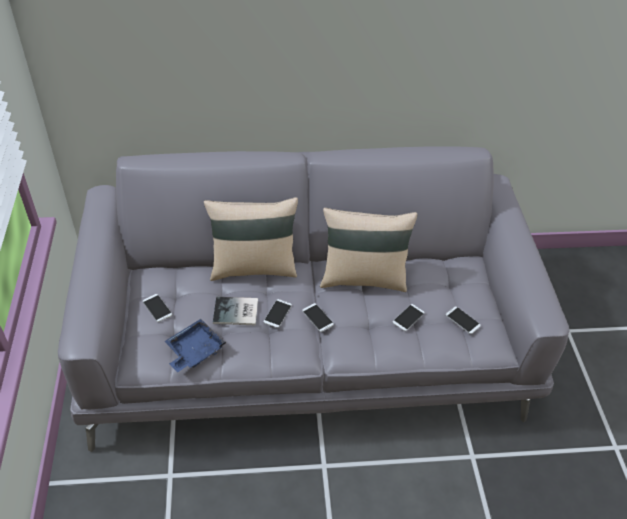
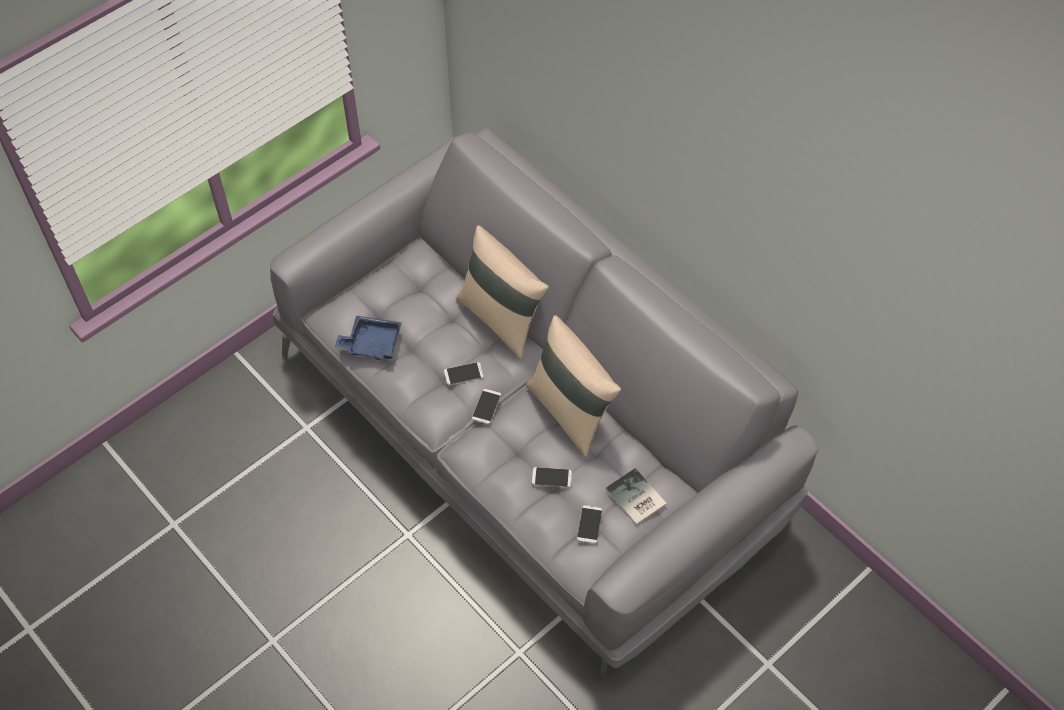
camera: 55 degrees right, 10 degrees up
(157, 308) = (391, 285): phone -> none
(237, 312) = (437, 344): book -> book (635, 499)

